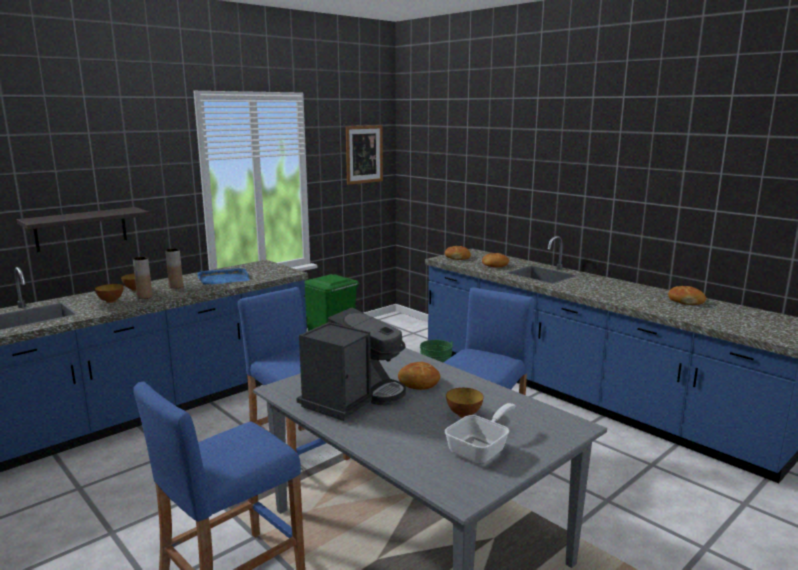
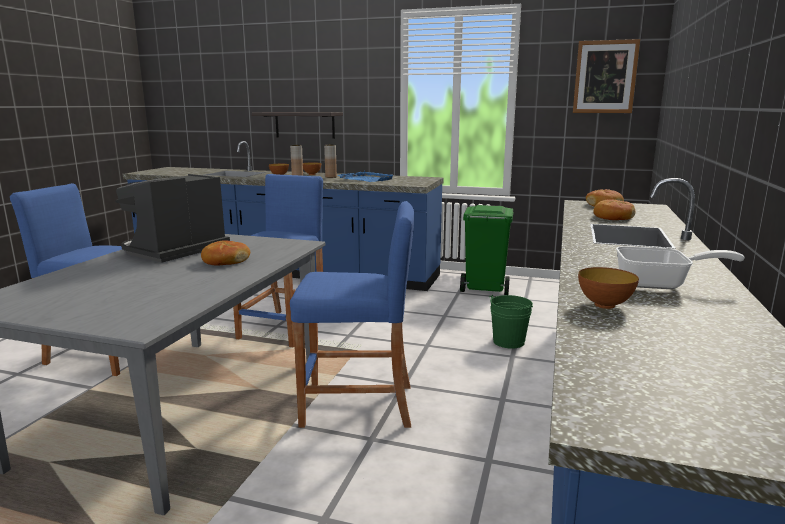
camera: 60 degrees right, 0 degrees up
(353, 398) = (174, 251): coffee machine -> coffee machine turned 120 degrees clockwise
(464, 414) = (155, 283): bowl -> bowl (604, 305)
(481, 449) = (72, 298): frying pan -> frying pan (660, 284)
(685, 301) = (706, 315): bread -> none

